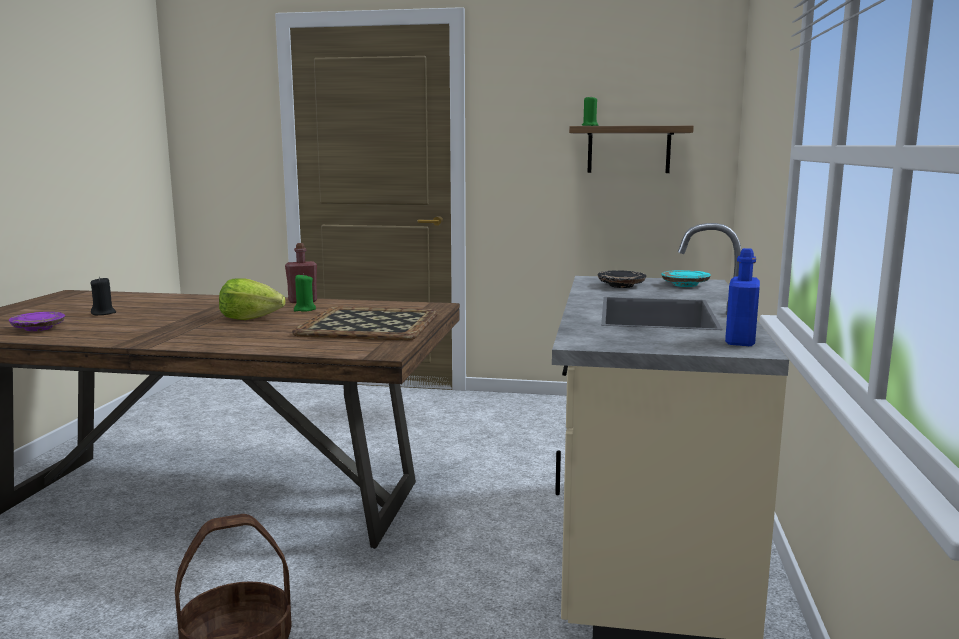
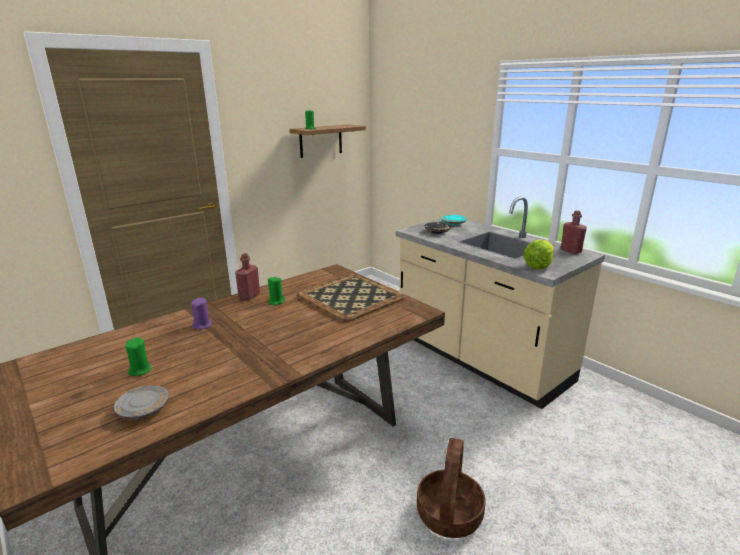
camera: 50 degrees left, 10 degrees up
(39, 328) = (144, 409): purple plate -> grey plate
(103, 313) = (140, 370): black candle -> green candle
(211, 306) = (202, 325): none -> purple candle
(250, 318) = (270, 322): lettuce -> lettuce (538, 266)
(740, 341) = (570, 251): blue bottle -> red bottle

